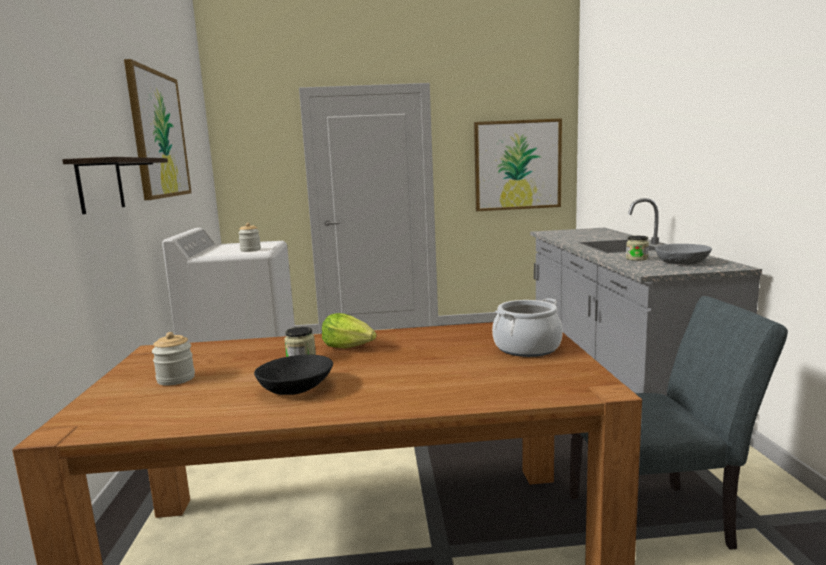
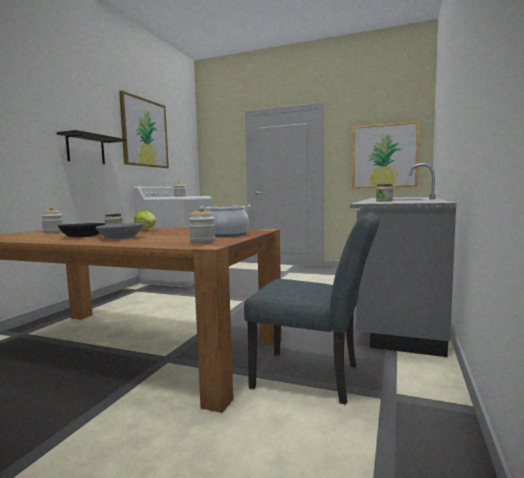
camera: 25 degrees right, 5 degrees down
(555, 376) = (202, 241): none -> jar
(682, 262) = (408, 201): grey bowl -> grey bowl (120, 238)

